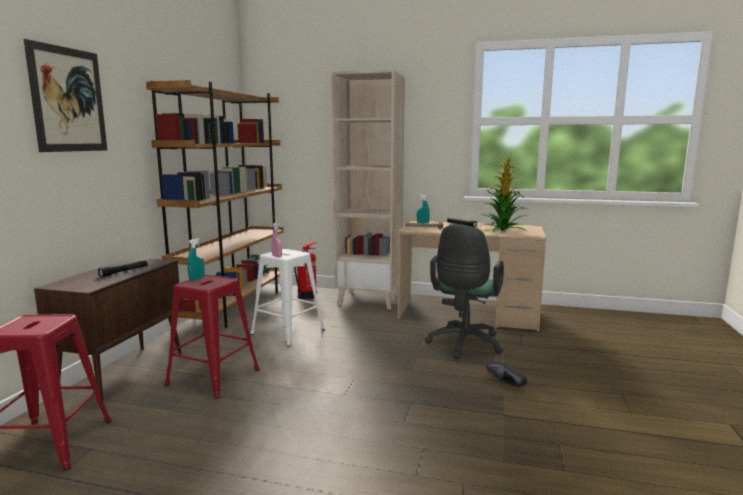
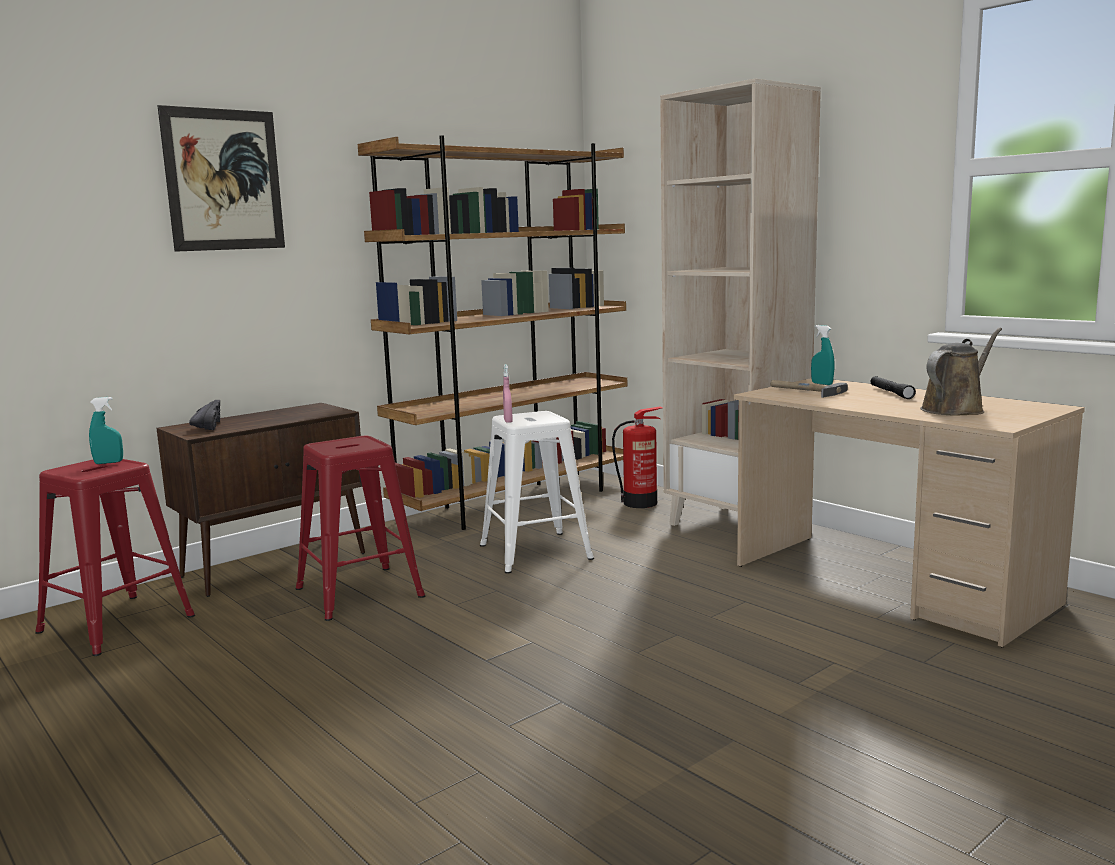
camera: 35 degrees right, 0 degrees up
(124, 272) = (272, 419): black flashlight -> none
(197, 279) = (344, 439): turquoise spray bottle -> turquoise spray bottle (108, 462)
(463, 345) = (794, 635): green office chair -> none
(503, 230) = (955, 409): potted plant -> brown watering can
(504, 382) = (772, 717): black shoe -> black shoe (206, 426)

